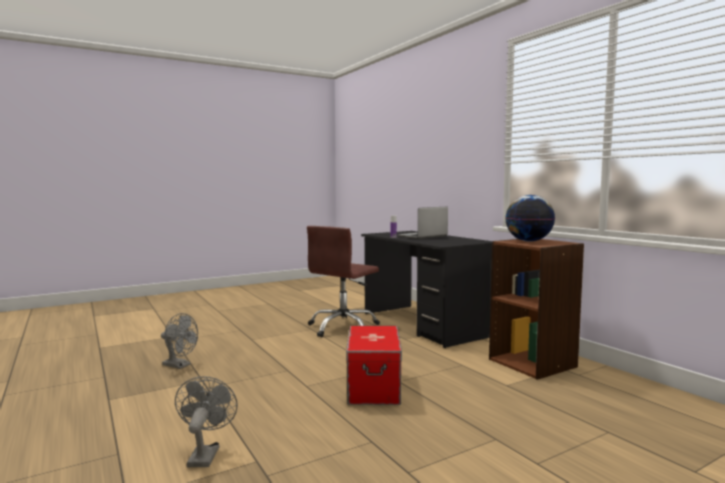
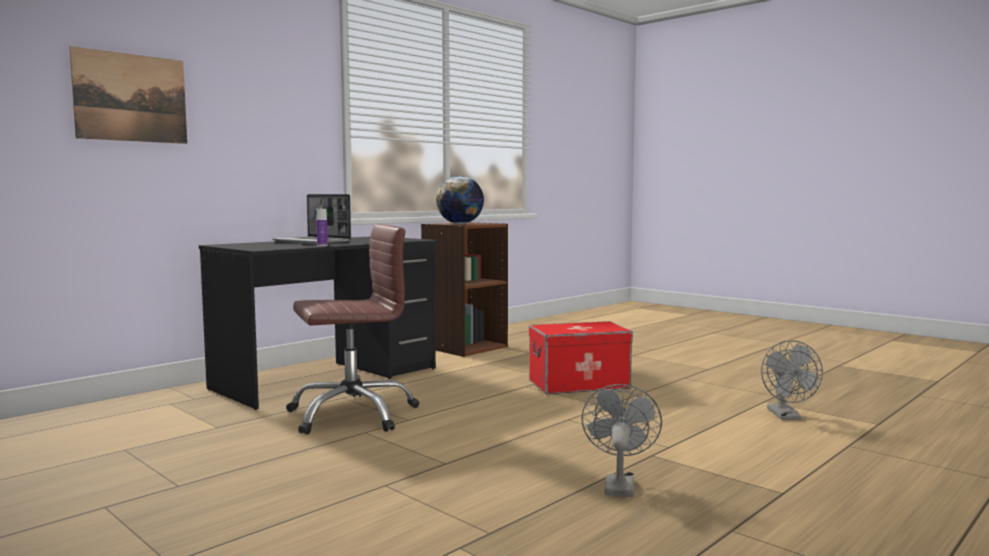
camera: 105 degrees left, 0 degrees up
(205, 454) = (787, 416): grey fan -> grey fan turned 75 degrees counterclockwise
(343, 328) = (352, 414): brown office chair -> brown office chair turned 45 degrees counterclockwise
(412, 156) = (131, 98): none -> picture

